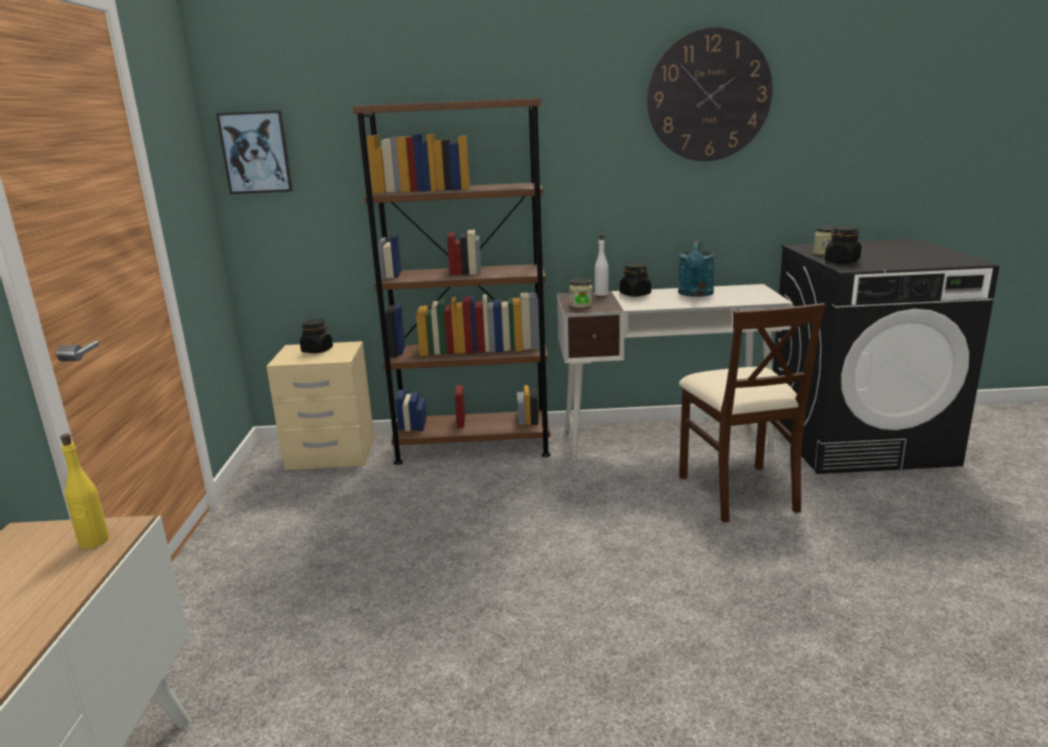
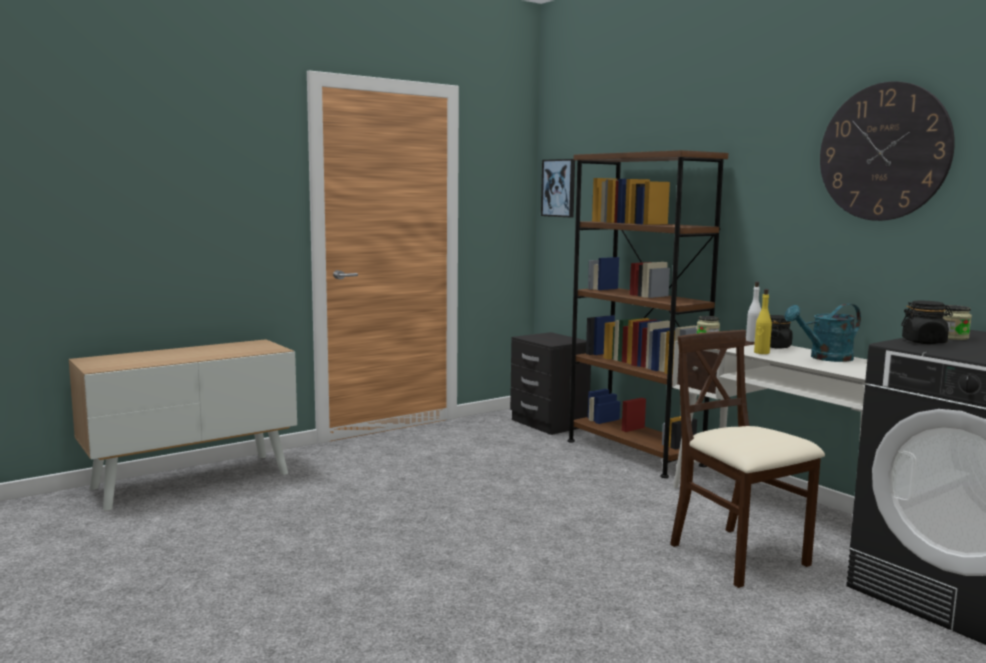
camera: 55 degrees right, 10 degrees down
(94, 541) = (263, 349): yellow bottle -> yellow bottle (761, 352)
(317, 350) = (554, 338): black jar -> none
(331, 454) = (549, 423): beige nightstand -> black nightstand
(738, 492) = (738, 556): beige chair -> beige chair turned 105 degrees clockwise

